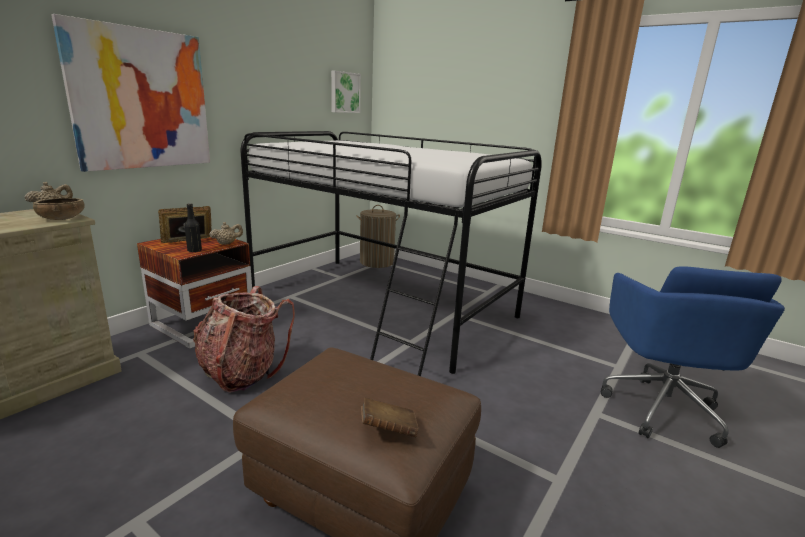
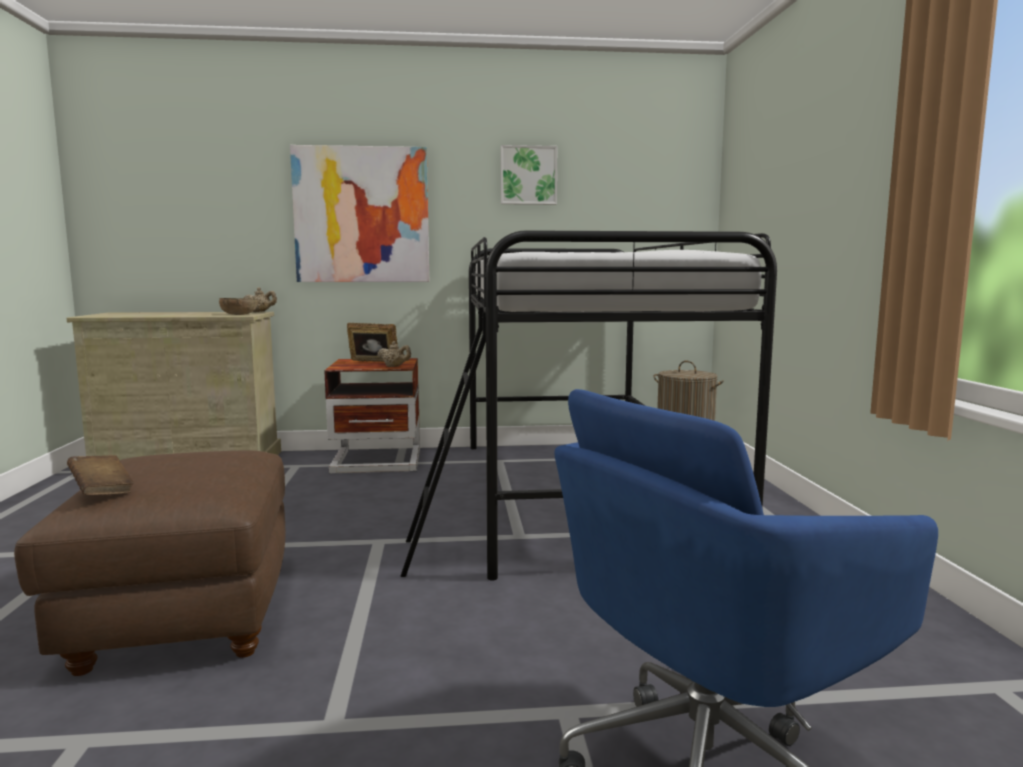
camera: 50 degrees right, 10 degrees down
(194, 251) = (354, 367): black bottle -> none
(242, 372) = (320, 501): backpack -> none
(344, 92) = (656, 195): picture -> picture (528, 175)

